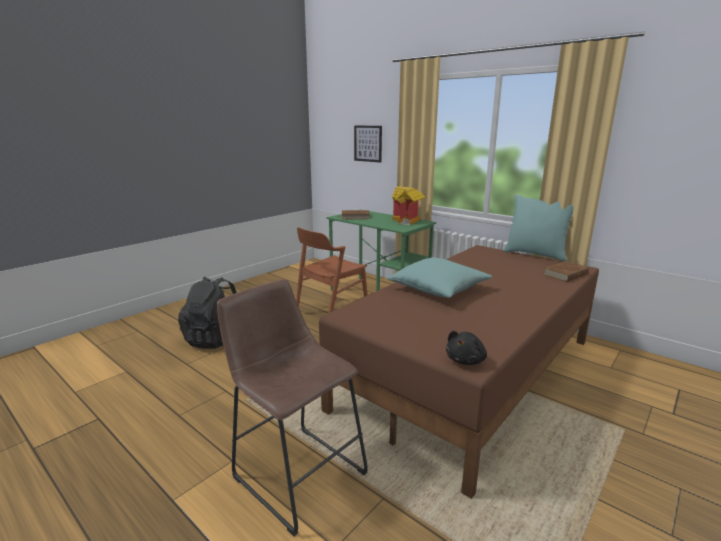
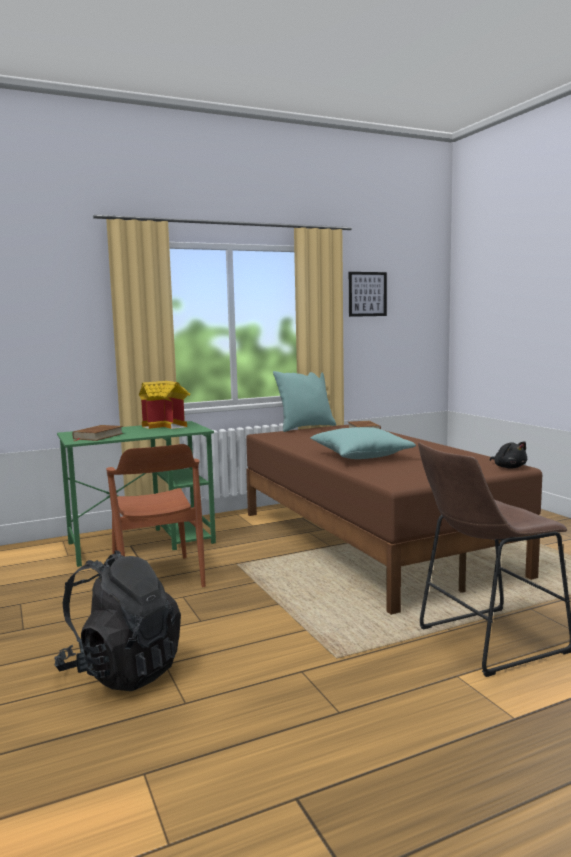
camera: 65 degrees left, 10 degrees down
(368, 143) = (40, 332): picture -> picture (367, 294)

